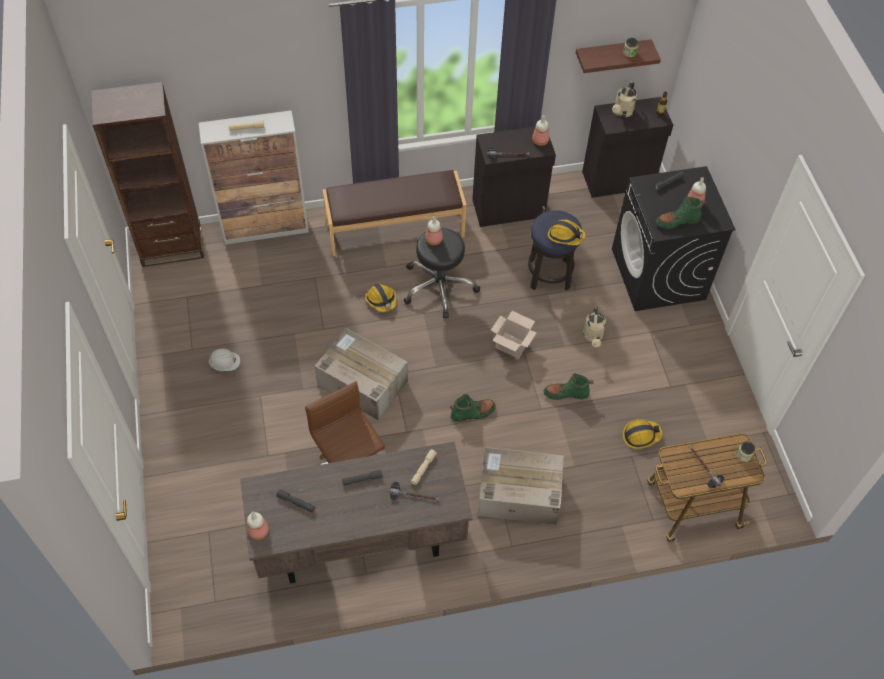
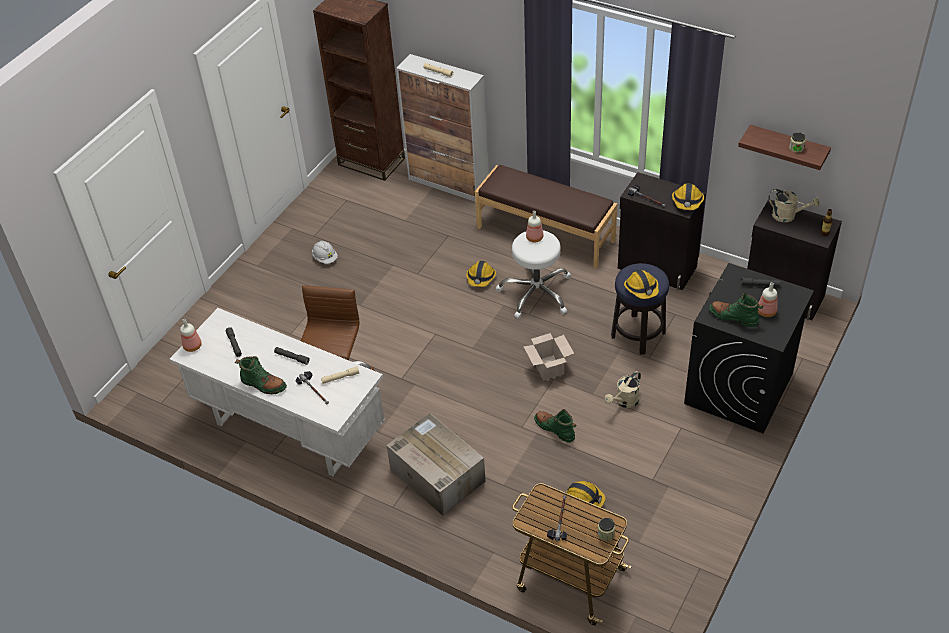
camera: 45 degrees right, 10 degrees down
(359, 542) = (289, 430): brown desk -> white desk
(361, 383) = (405, 325): cardboard box -> none
(438, 286) = (536, 293): black stool -> white stool
(473, 413) = (465, 396): green boot -> green boot (263, 384)
(540, 140) = (687, 201): bottle -> hard hat
(622, 113) = (788, 216): beige watering can -> beige watering can turned 135 degrees counterclockwise

